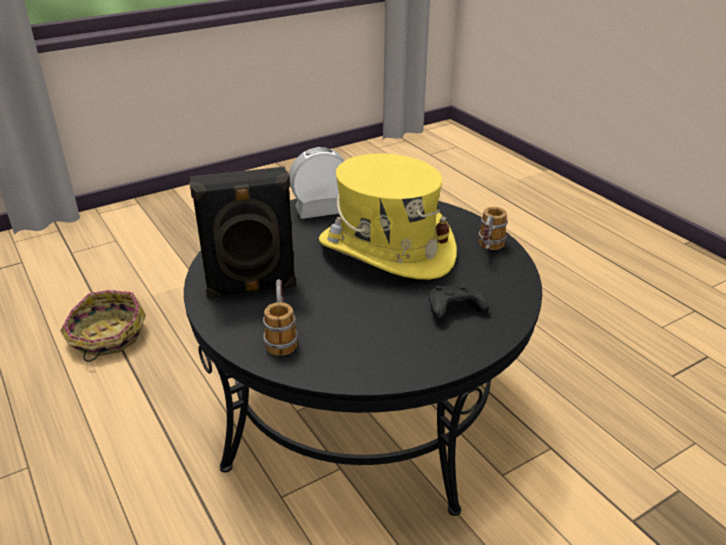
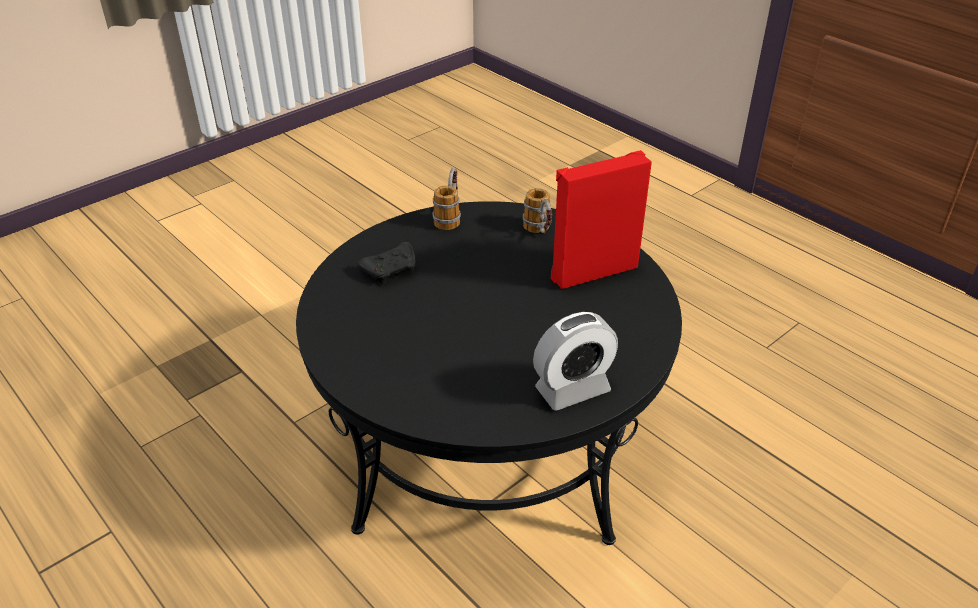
camera: 170 degrees right, 5 degrees up
(107, 337) = (839, 490): basket -> none
(251, 288) = (593, 271): black speaker -> red speaker
(386, 250) = (469, 333): yellow hat -> none
(488, 249) = (347, 347): mug -> mug (449, 216)

